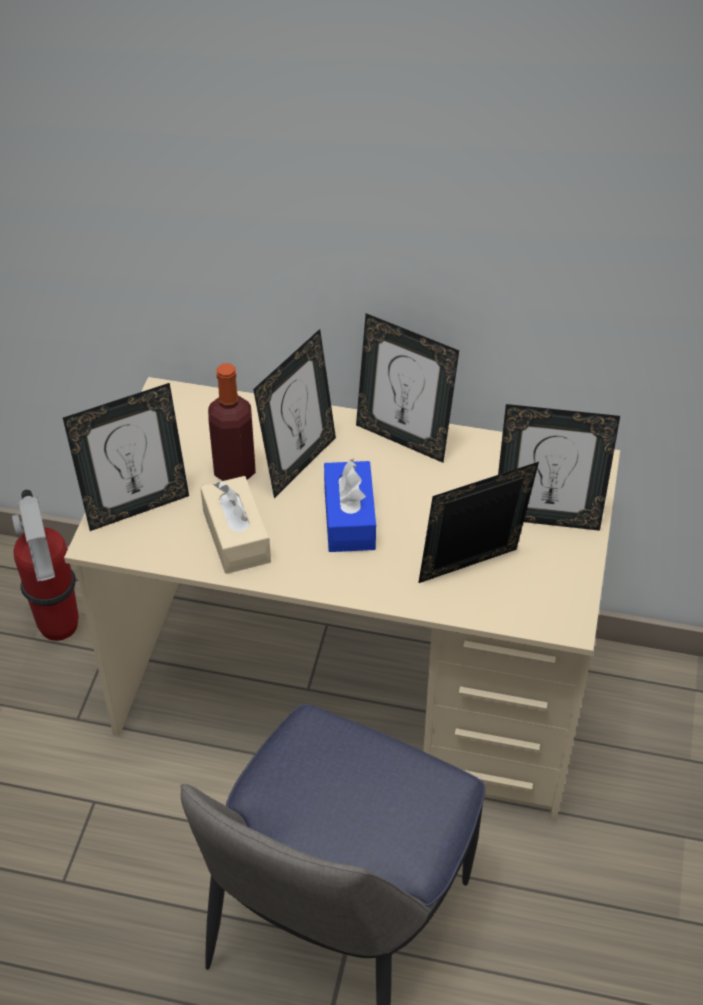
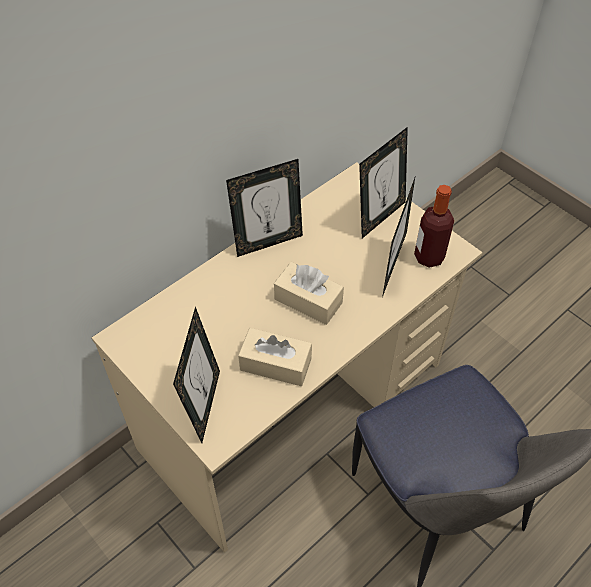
camera: 55 degrees left, 5 degrees up
(59, 627) = (114, 539): fire extinguisher -> none
(234, 470) = (219, 335): bottle -> bottle (429, 257)
(298, 463) = (243, 300): picture frame -> none
(349, 518) = (308, 301): blue tissue box -> beige tissue box

